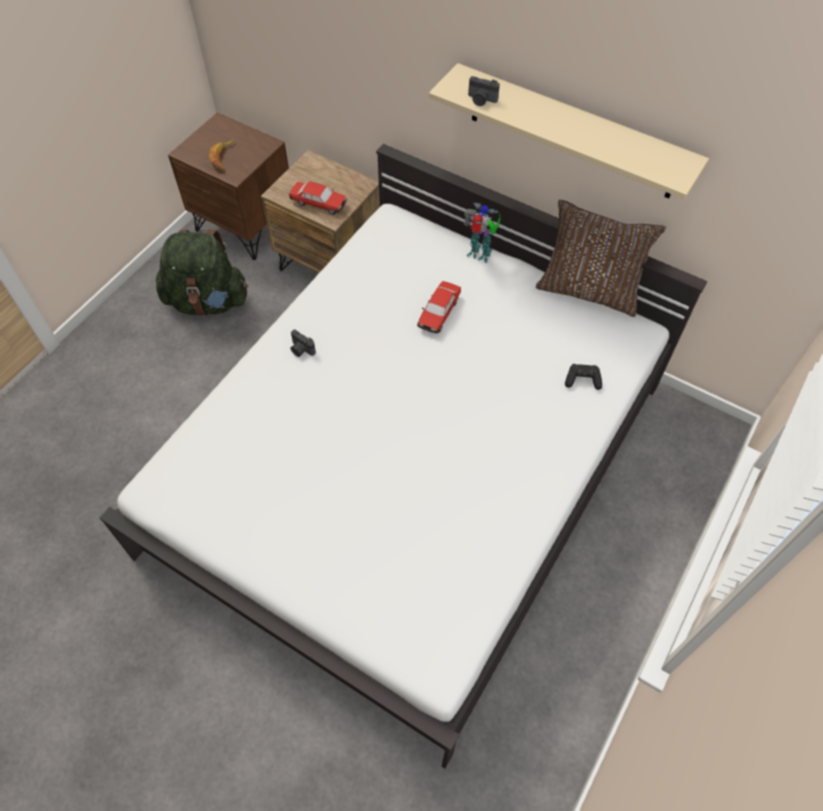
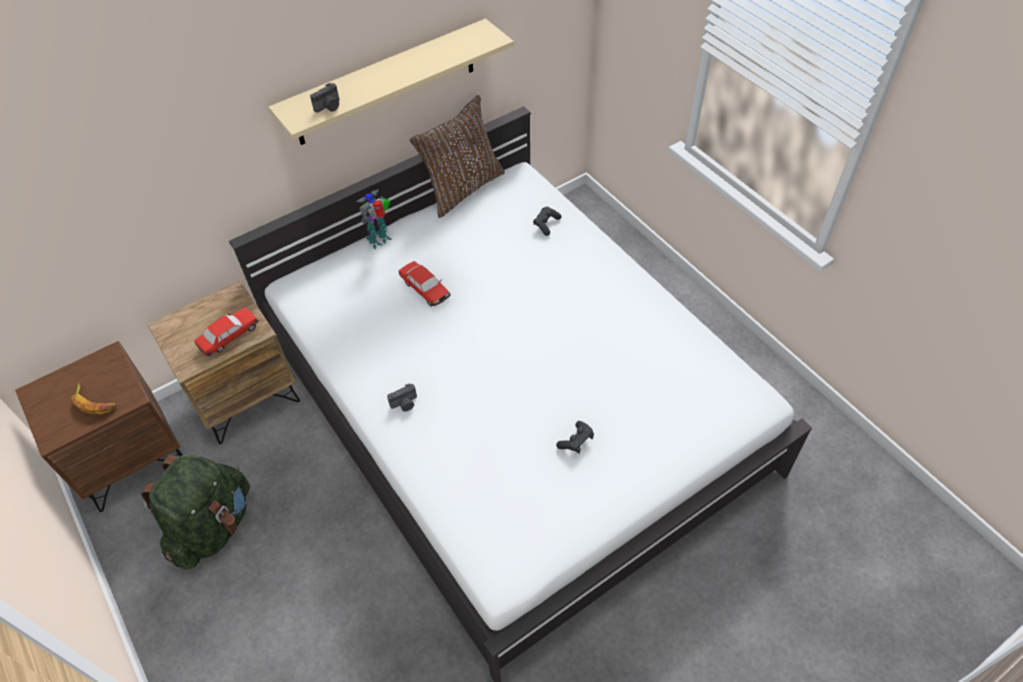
camera: 65 degrees left, 5 degrees down
(314, 501) = (576, 441): none -> black game controller

